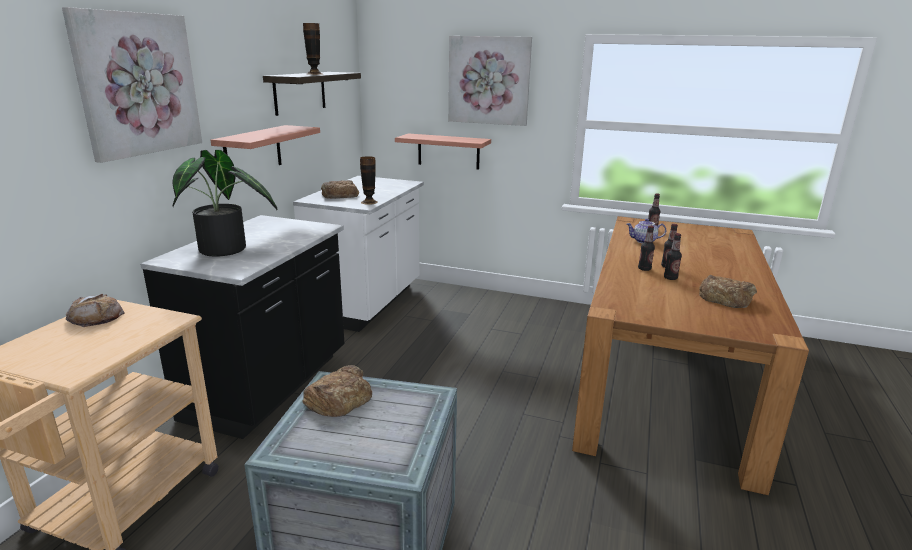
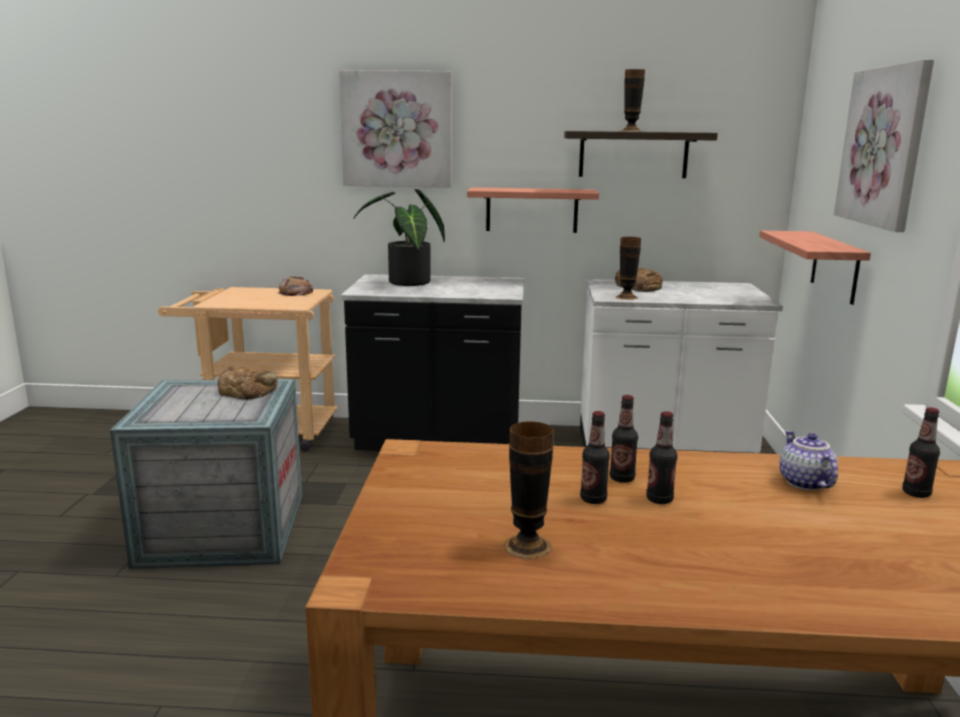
camera: 75 degrees right, 5 degrees down
(725, 297) = (527, 546): bread -> vase

